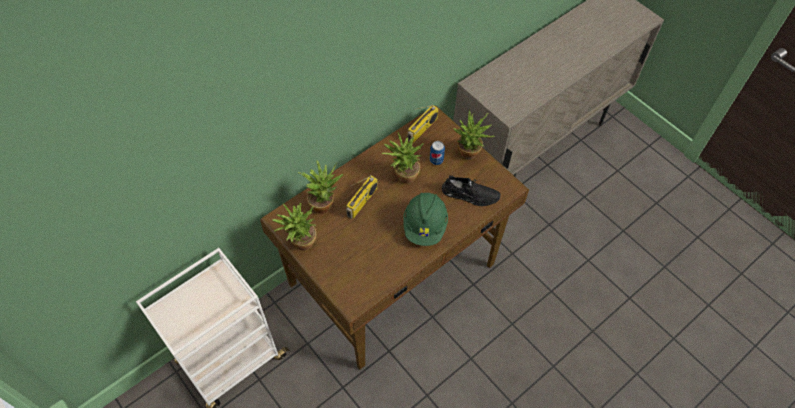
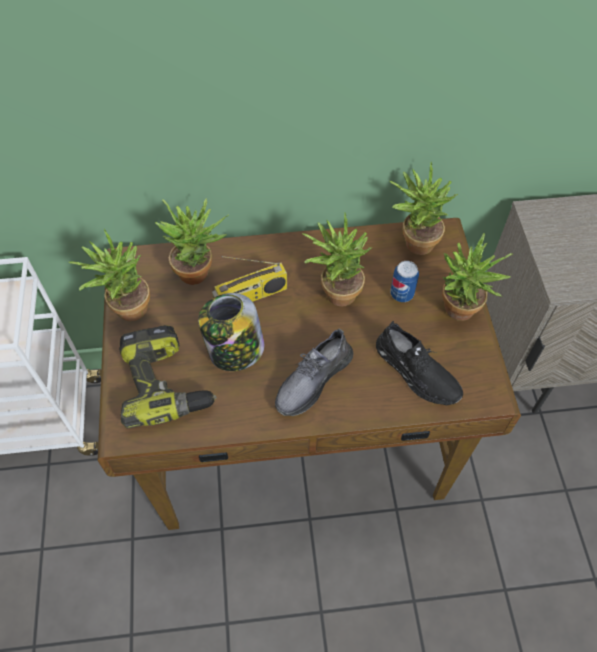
camera: 35 degrees right, 0 degrees up
(354, 269) = (166, 383): none -> power drill
(376, 233) = (235, 351): none -> jar
(422, 129) = (413, 241): radio -> potted plant
(425, 226) = (313, 379): green hard hat -> grey shoe

